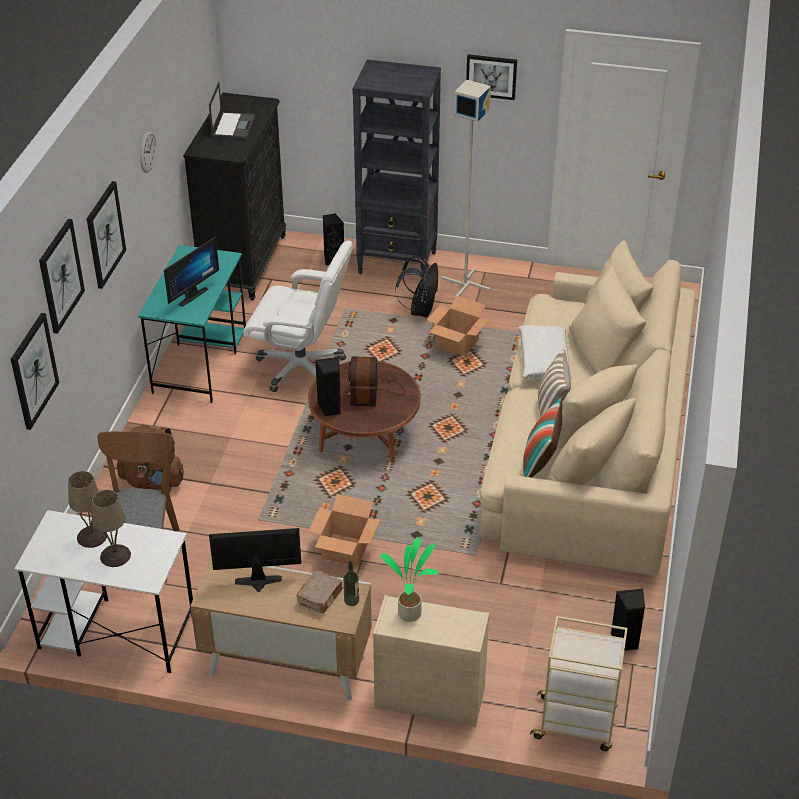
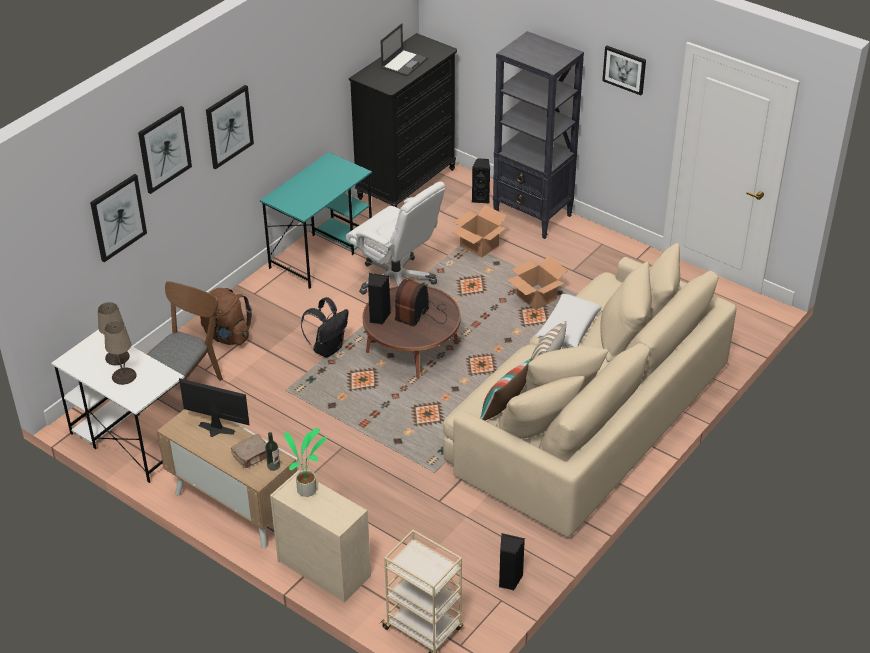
camera: 25 degrees right, 0 degrees up
(147, 151) = (299, 68): wall clock -> none
(190, 295) = (309, 194): monitor -> none
(346, 549) = (336, 435): cardboard box -> cardboard box (480, 246)
(420, 309) = (525, 260): black backpack -> black backpack (328, 348)
(465, 283) = (578, 249): grey floor lamp -> none

